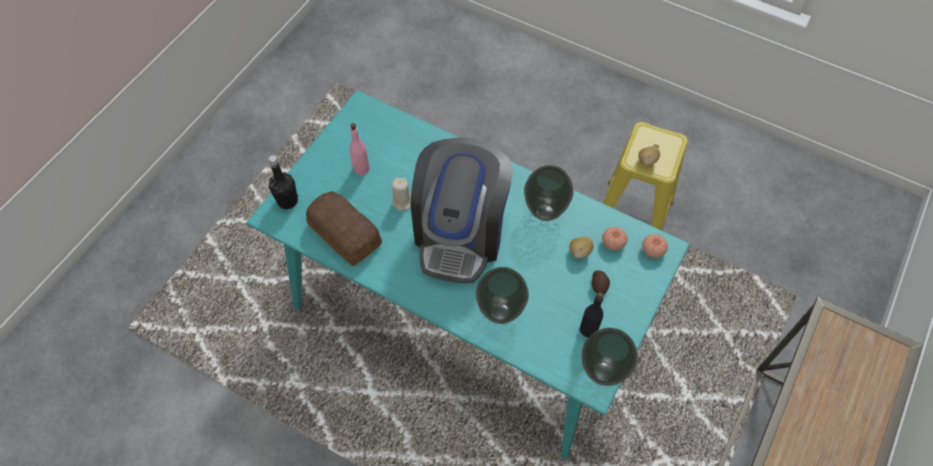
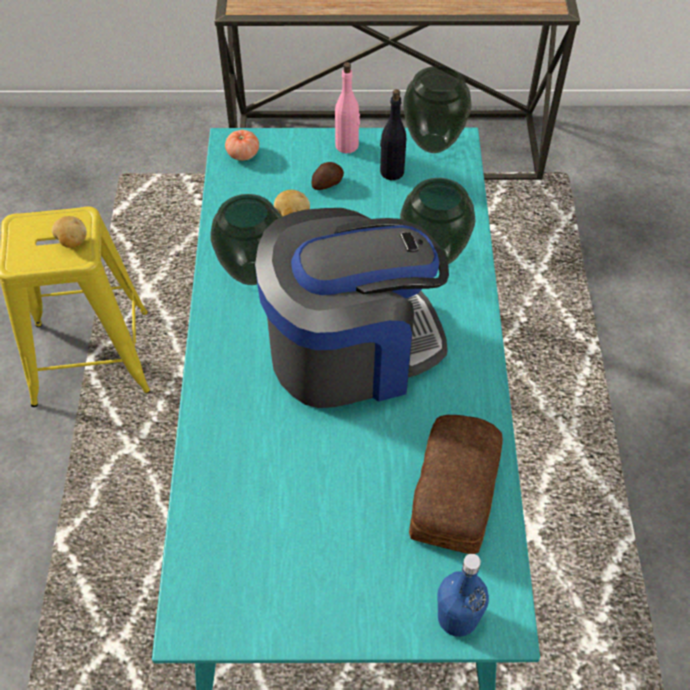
camera: 120 degrees left, 5 degrees down
(287, 201) = (457, 618): black bottle -> blue bottle
(361, 168) = (323, 542): pink bottle -> pink bottle (347, 145)
(402, 202) = (347, 447): beige candle -> none
(613, 243) = (256, 191): tomato -> none

